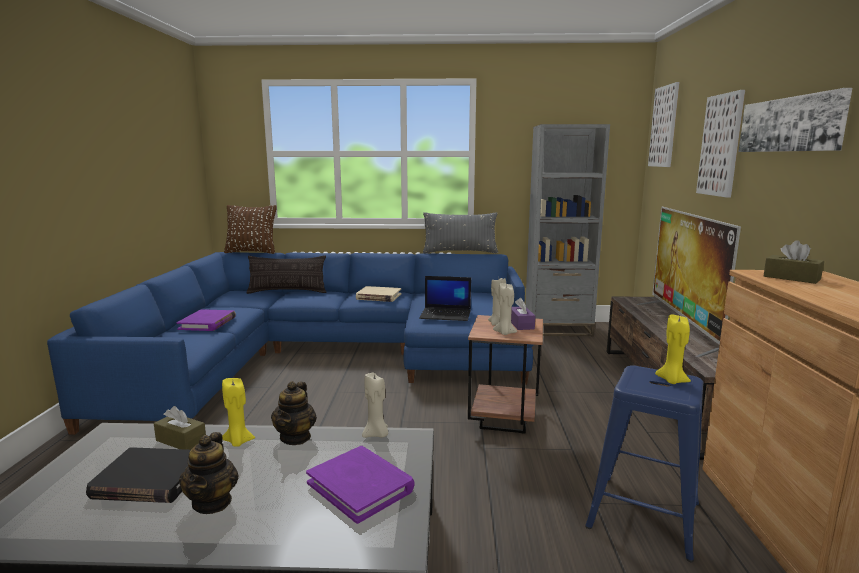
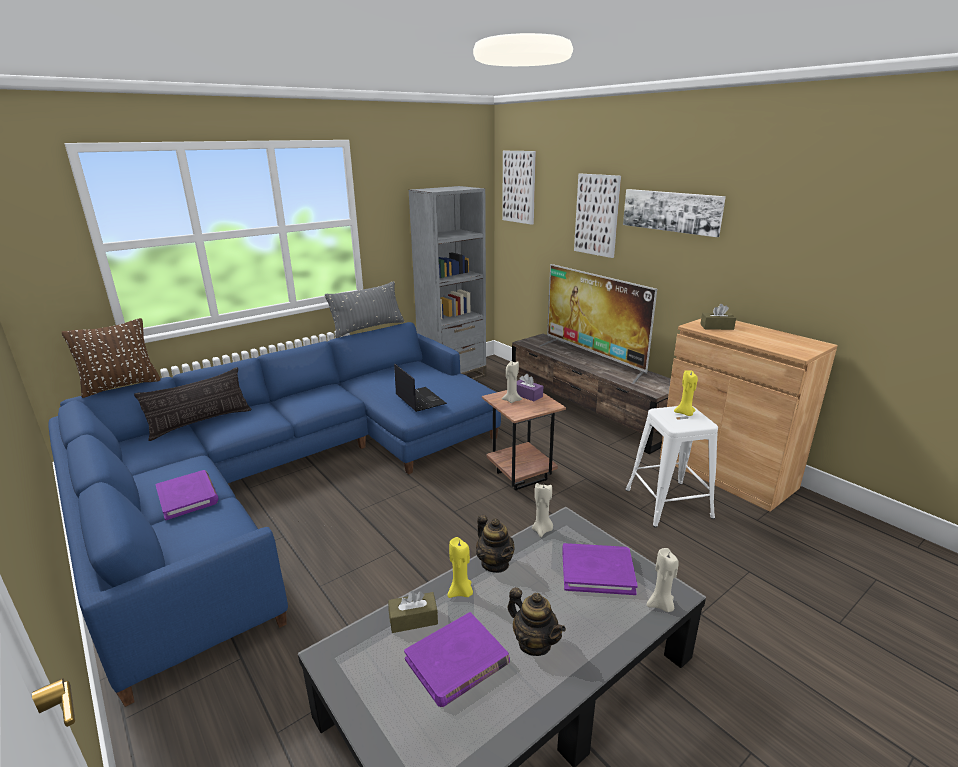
camera: 40 degrees left, 10 degrees up
(149, 480) = (457, 662): black book -> purple book
(378, 296) = (319, 398): beige book -> none
(446, 315) = (419, 399): laptop -> laptop turned 90 degrees counterclockwise
(504, 333) = (531, 408): beige candle -> beige candle (661, 605)
(644, 515) = (668, 503): blue stool -> white stool

